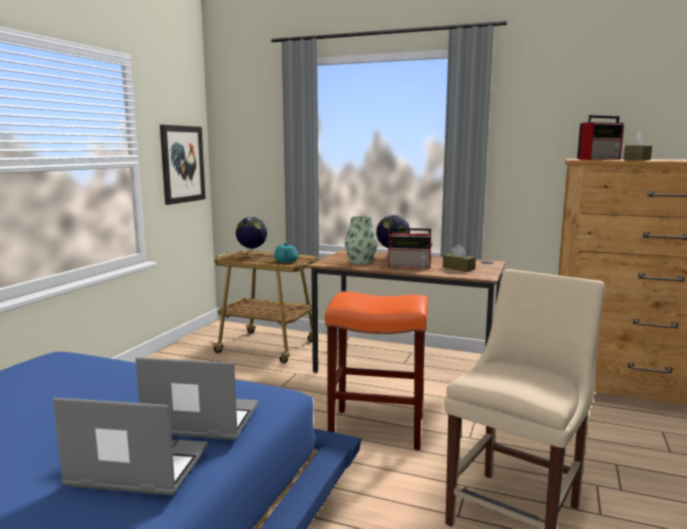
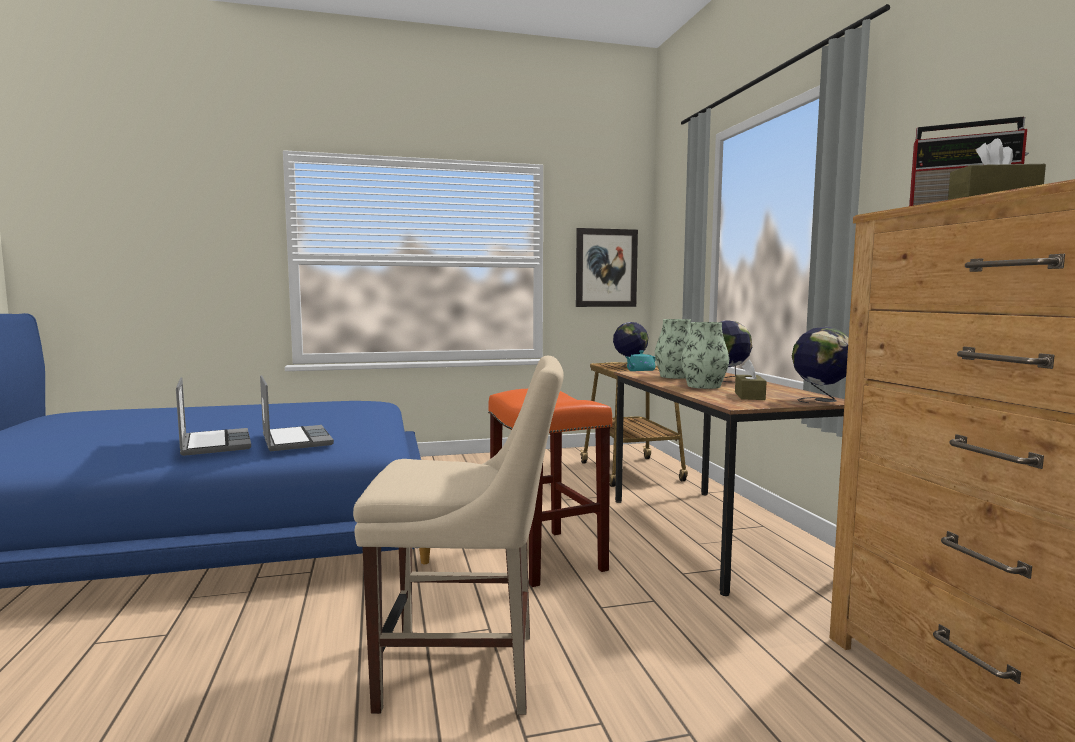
camera: 55 degrees right, 5 degrees down
(410, 266) = (704, 386): radio -> vase
(490, 263) = (820, 400): none -> globe

